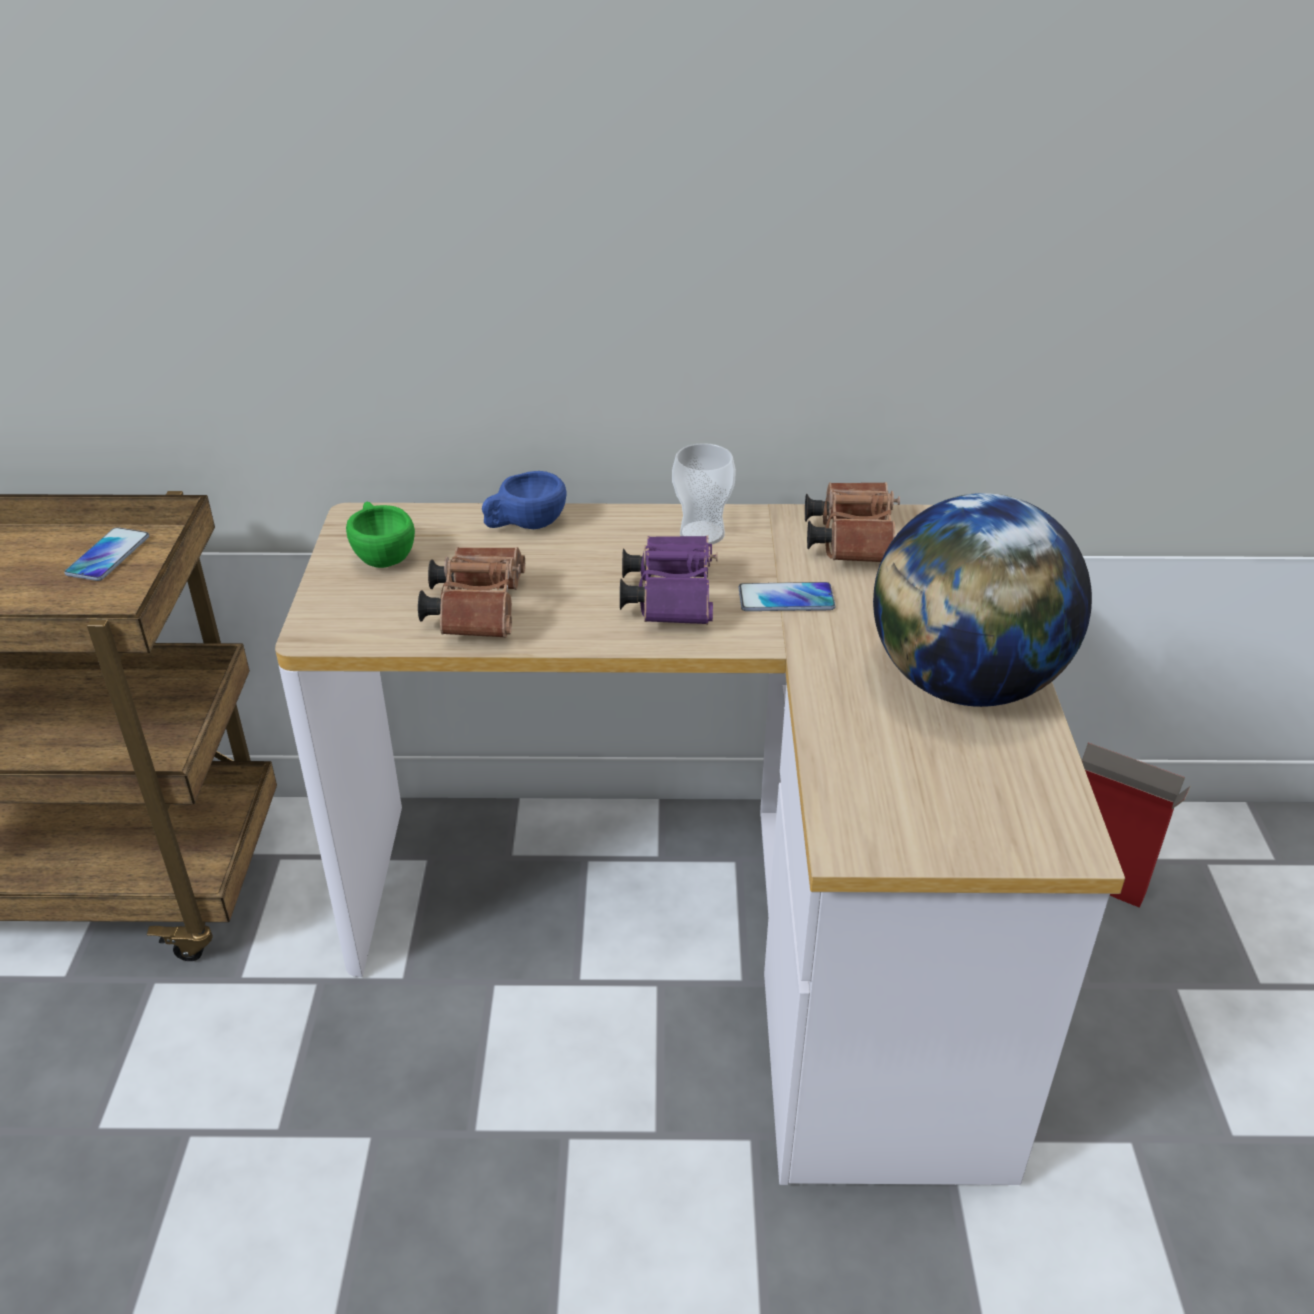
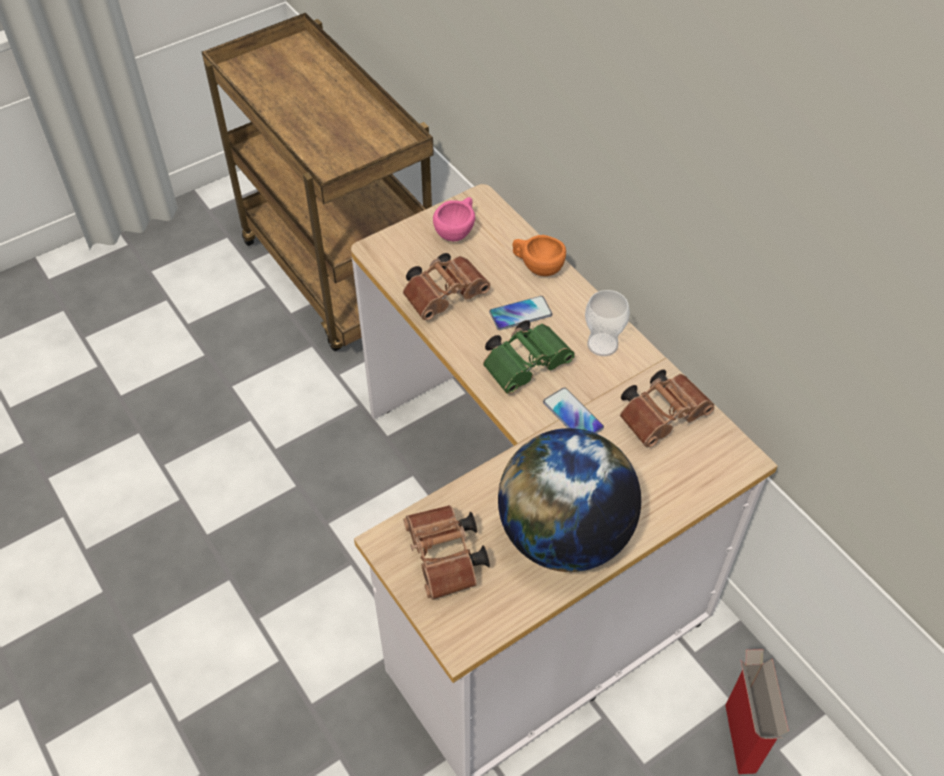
camera: 55 degrees right, 15 degrees up
(108, 556) = (373, 138): phone -> phone (520, 314)
(382, 555) = (457, 230): green cup -> pink cup
(525, 525) = (537, 266): blue cup -> orange cup
(670, 597) = (527, 364): purple binoculars -> green binoculars
(925, 799) = (446, 560): none -> brown binoculars

